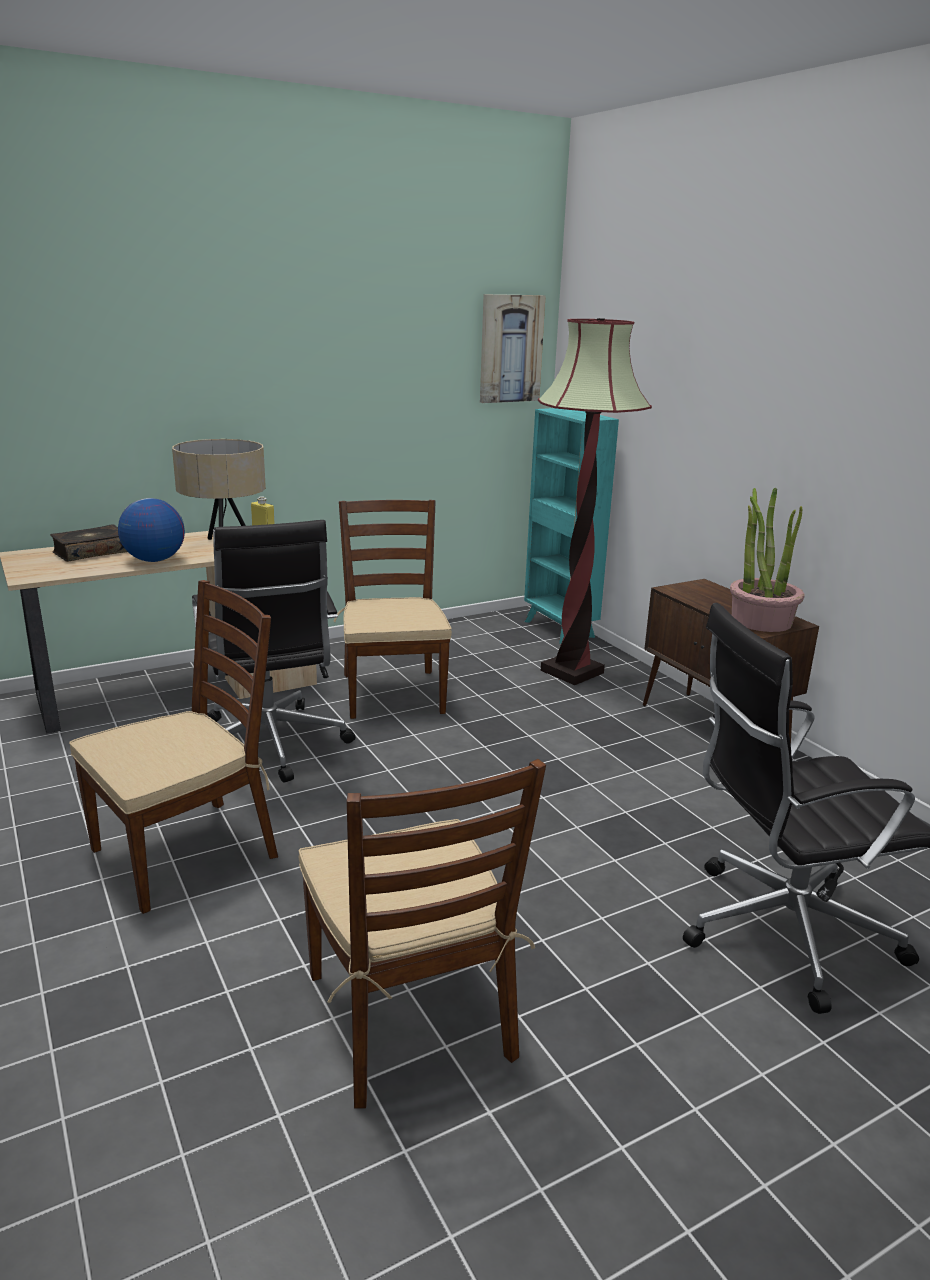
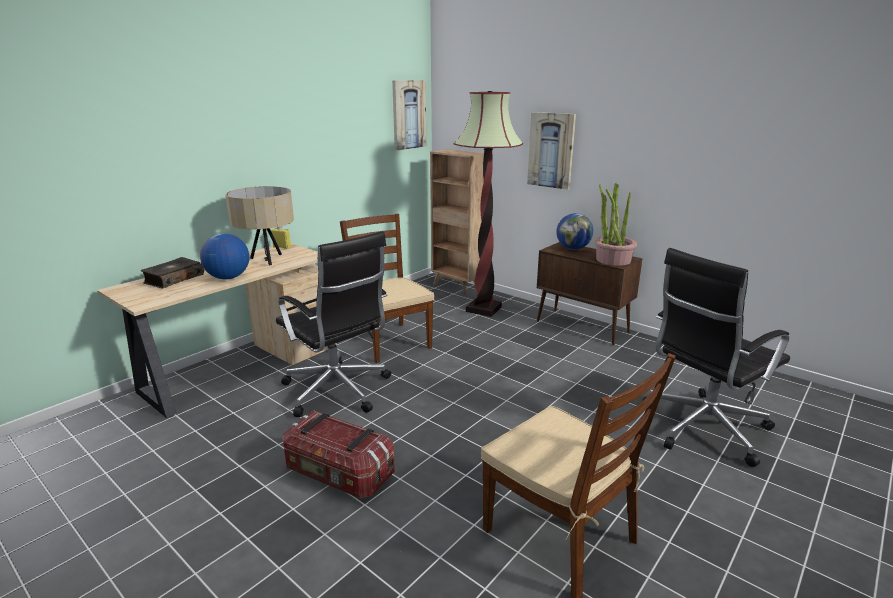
camera: 20 degrees left, 0 degrees up
(186, 852) = (338, 474): brown chair -> storage box
(559, 629) = (457, 286): turquoise bookcase -> brown bookcase
(706, 423) = (551, 150): none -> picture
(712, 593) = (573, 248): none -> globe

